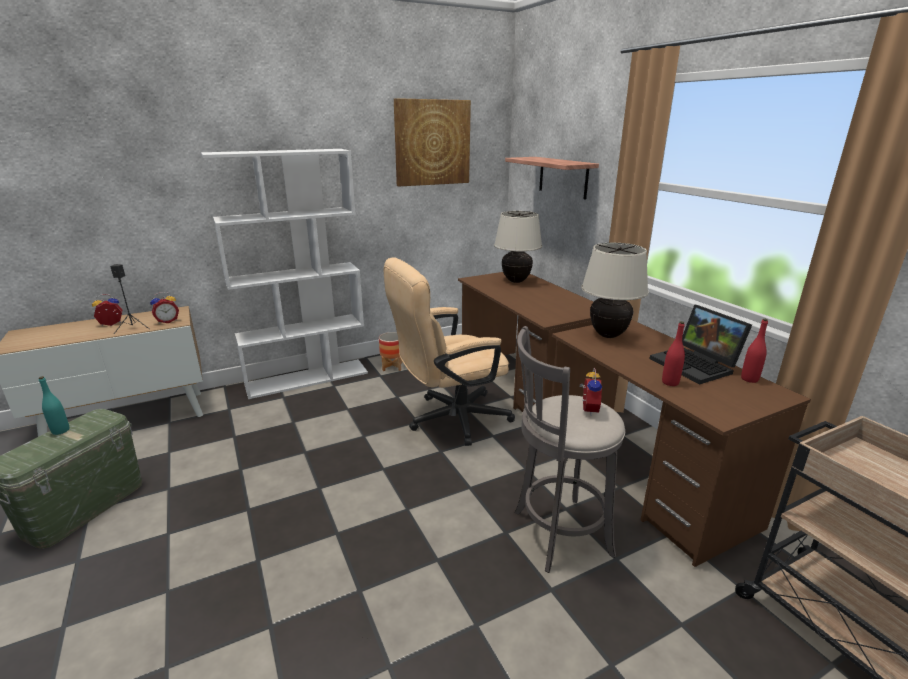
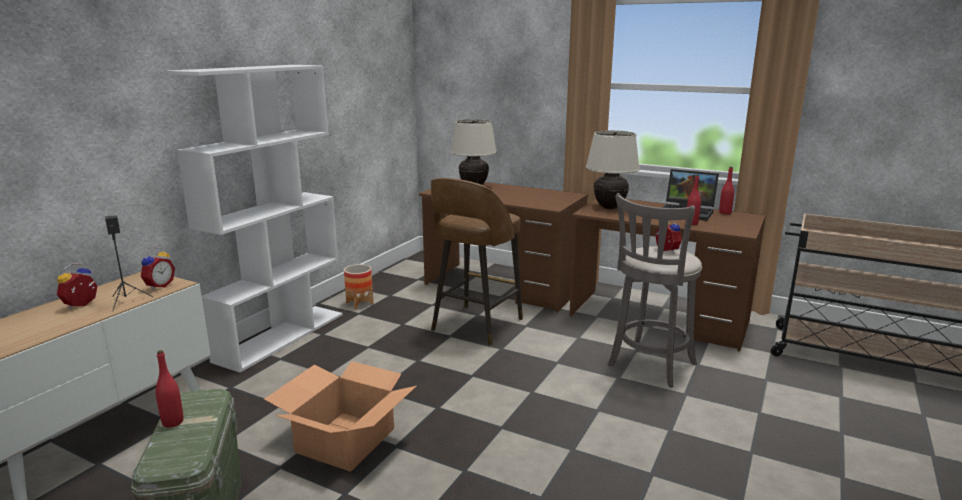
camera: 35 degrees left, 5 degrees down
(60, 431) = (173, 422): turquoise bottle -> red bottle
(227, 486) = (344, 440): none -> cardboard box
(432, 143) = (360, 58): picture -> none
(450, 419) = (475, 326): beige office chair -> brown stool
(563, 177) = (493, 86): shelf -> none

